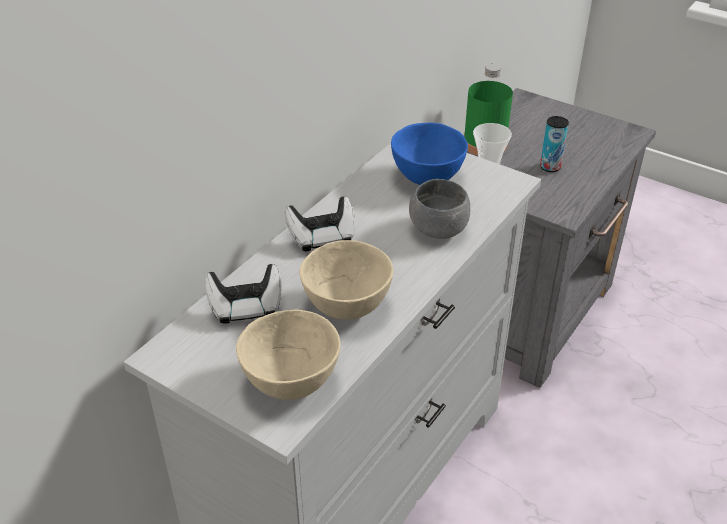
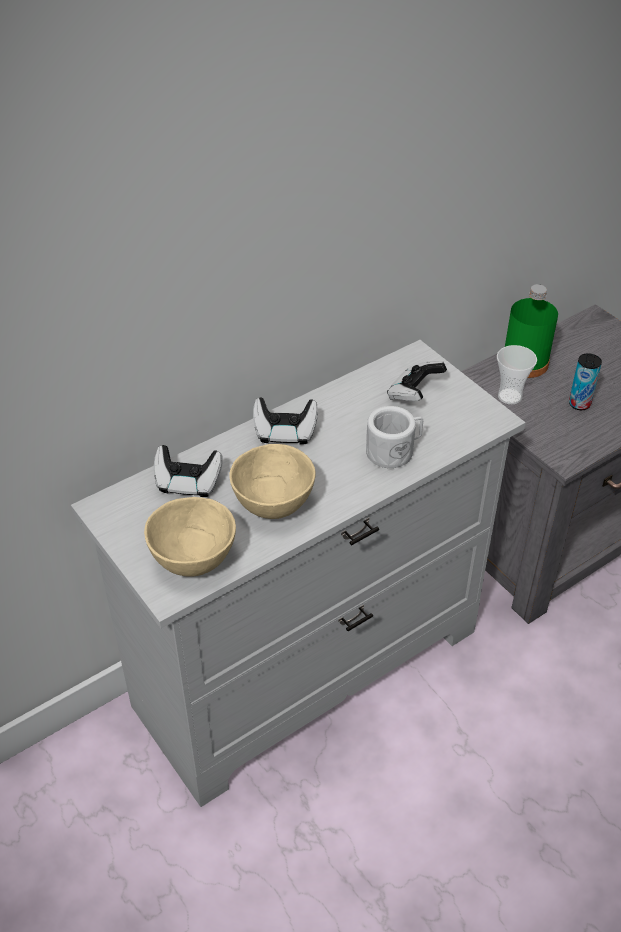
camera: 20 degrees right, 5 degrees up
(427, 177) = (414, 394): blue bowl -> game controller
(438, 229) = (394, 451): grey bowl -> white mug

